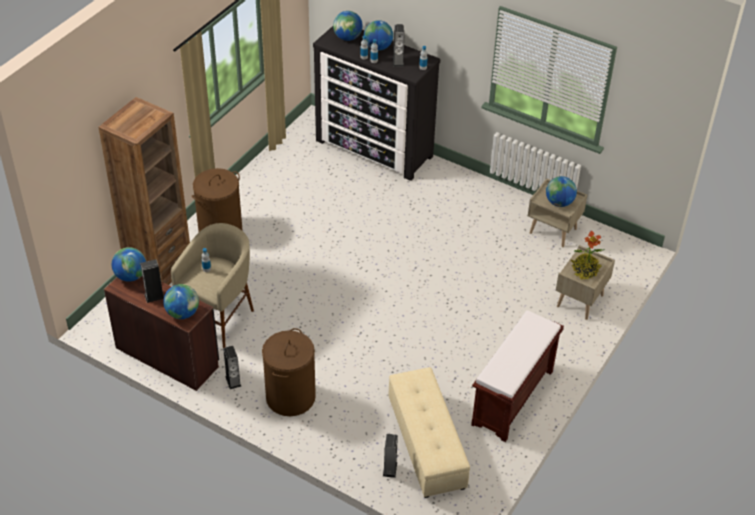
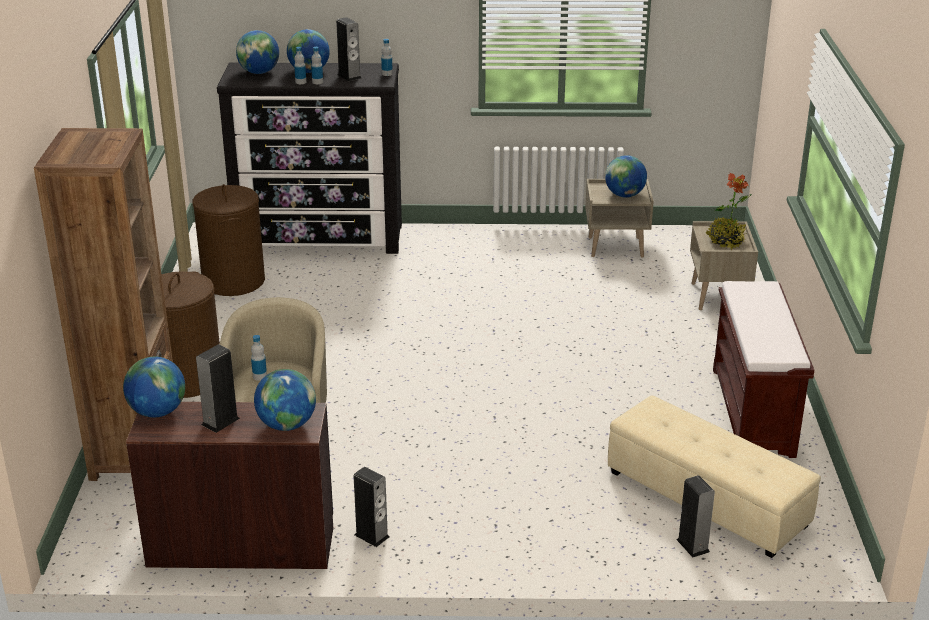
camera: 30 degrees left, 15 degrees down
(290, 397) = (473, 521): brown laundry basket -> brown laundry basket (233, 281)

